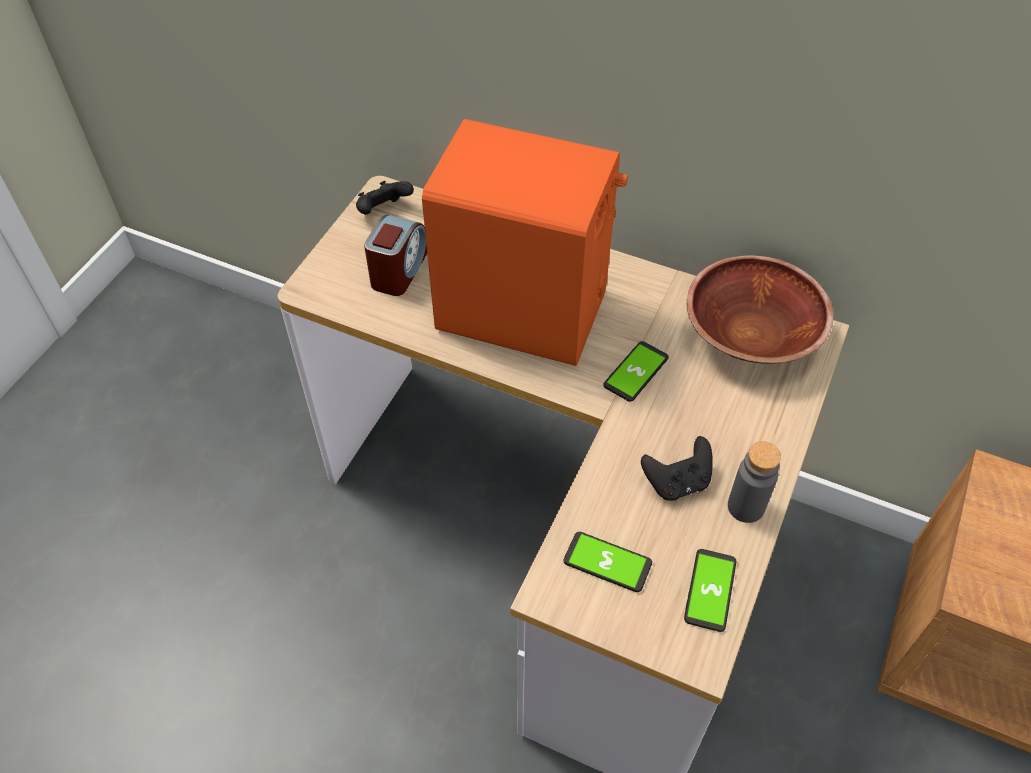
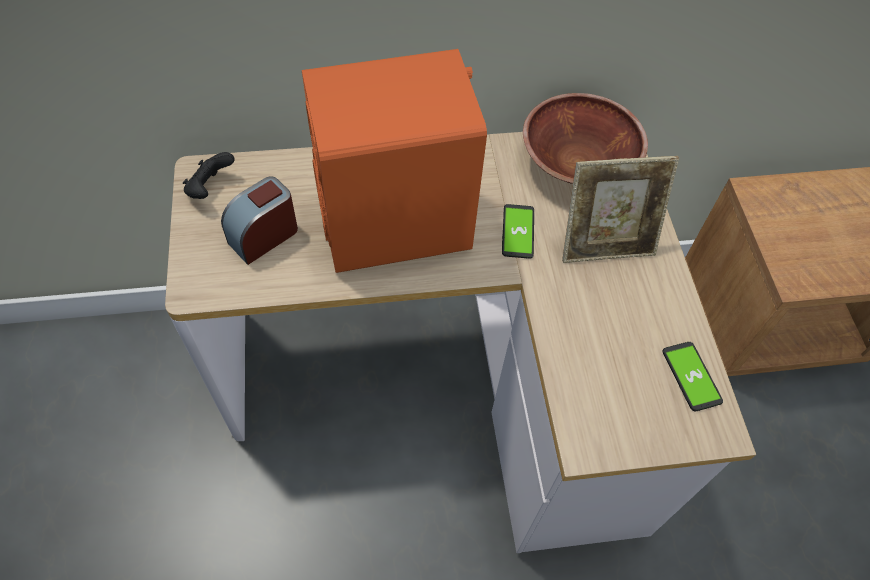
camera: 35 degrees left, 5 degrees up
(398, 270) = (264, 236): alarm clock -> alarm clock turned 120 degrees counterclockwise
(607, 562) = (608, 396): phone -> none
(677, 482) = (610, 305): black game controller -> none
(718, 424) = (605, 244): none -> picture frame
(745, 507) = (668, 298): grey bottle -> none

